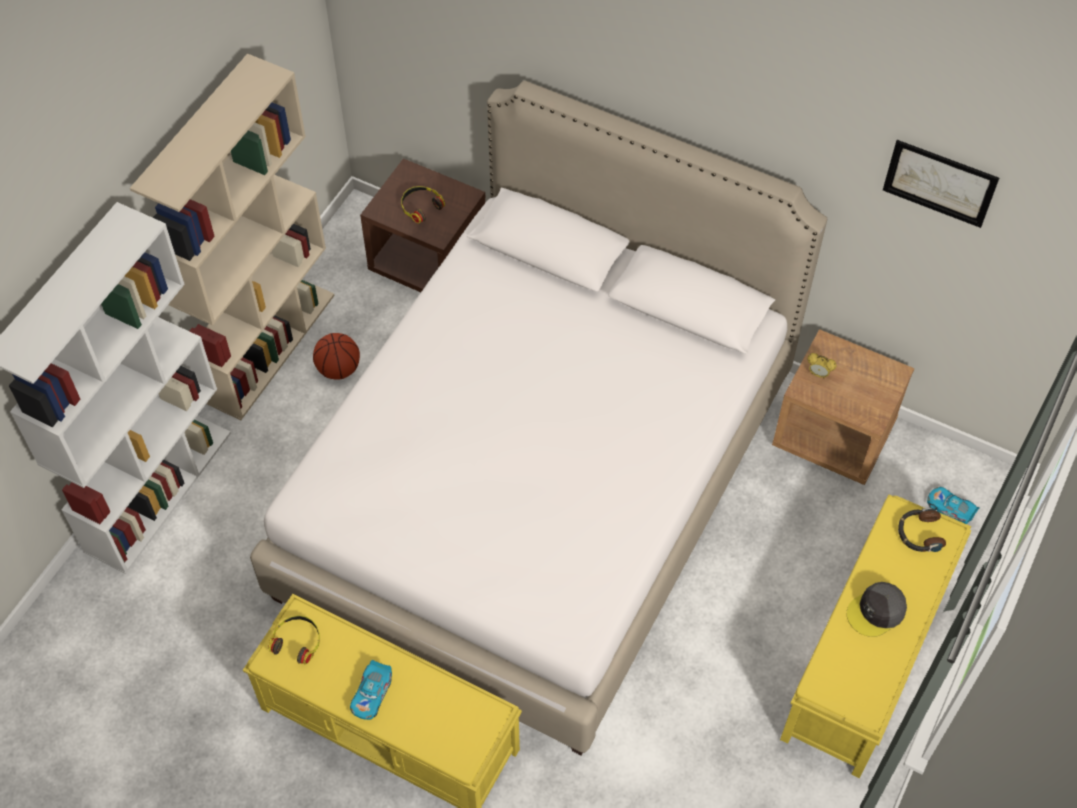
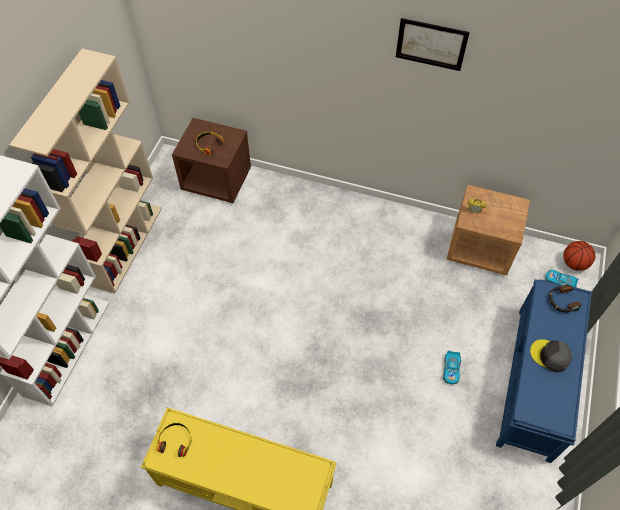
camera: 10 degrees left, 0 degrees up
(339, 369) = (172, 252): basketball -> basketball (574, 263)
(371, 694) = (233, 470): toy car -> toy car (451, 370)
(538, 484) = (310, 305): white bed -> none
(865, 657) = (534, 382): yellow bench -> blue bench
(876, 612) = (550, 356): grey cap -> grey cap turned 75 degrees clockwise
(939, 183) = (558, 71): picture -> picture (431, 44)

